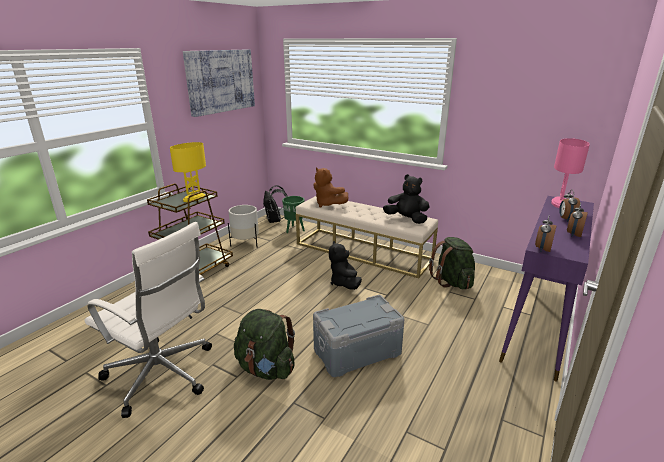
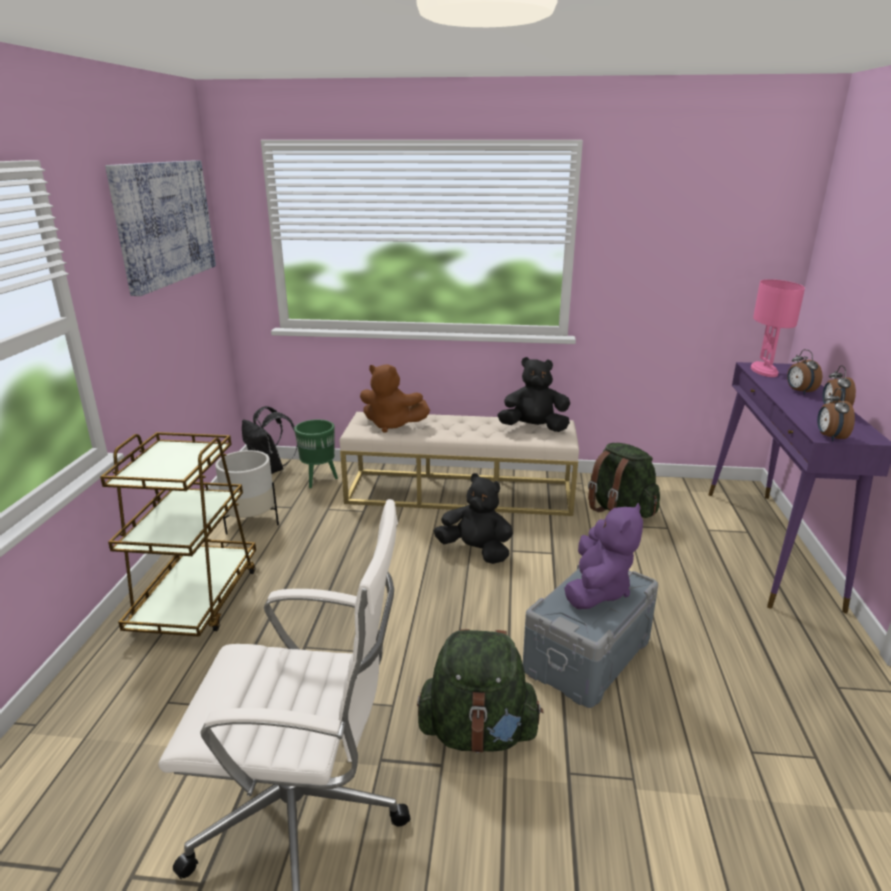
camera: 25 degrees left, 0 degrees up
(194, 198) = (191, 456): yellow table lamp -> none
(344, 283) = (476, 551): black plush toy -> black plush toy turned 150 degrees clockwise
(364, 313) = (597, 590): none -> purple plush toy

